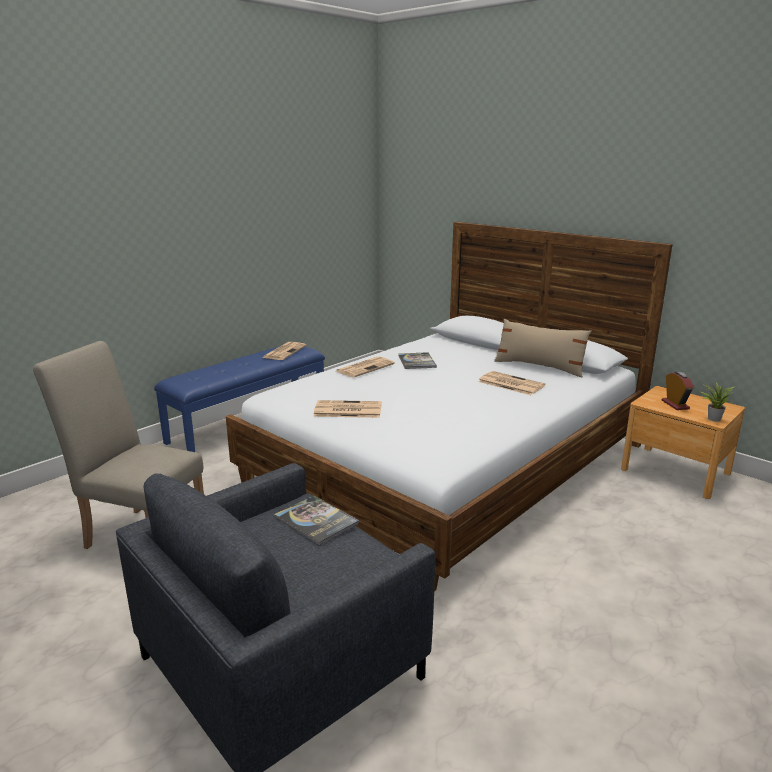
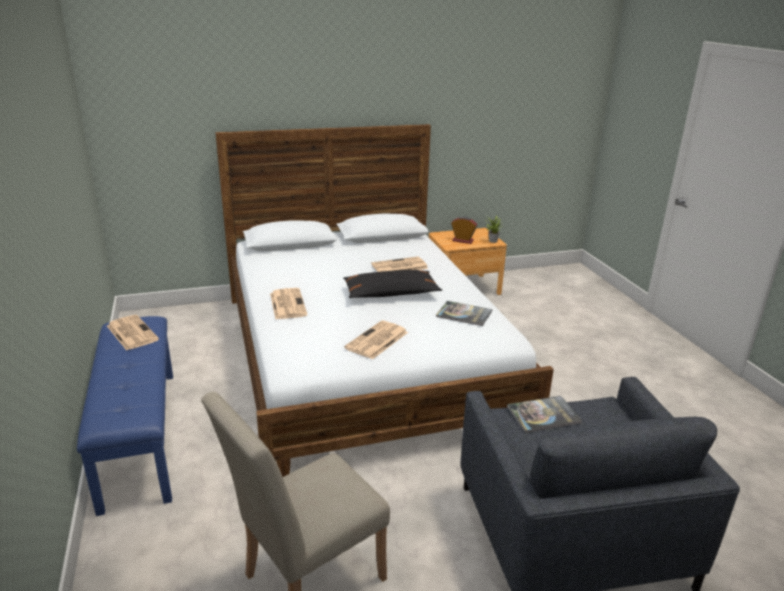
camera: 60 degrees left, 5 degrees up
(416, 361) = (305, 280): book -> book (464, 314)
(446, 394) = (391, 293): none -> black pillow
(539, 367) = (379, 247): beige pillow -> none

